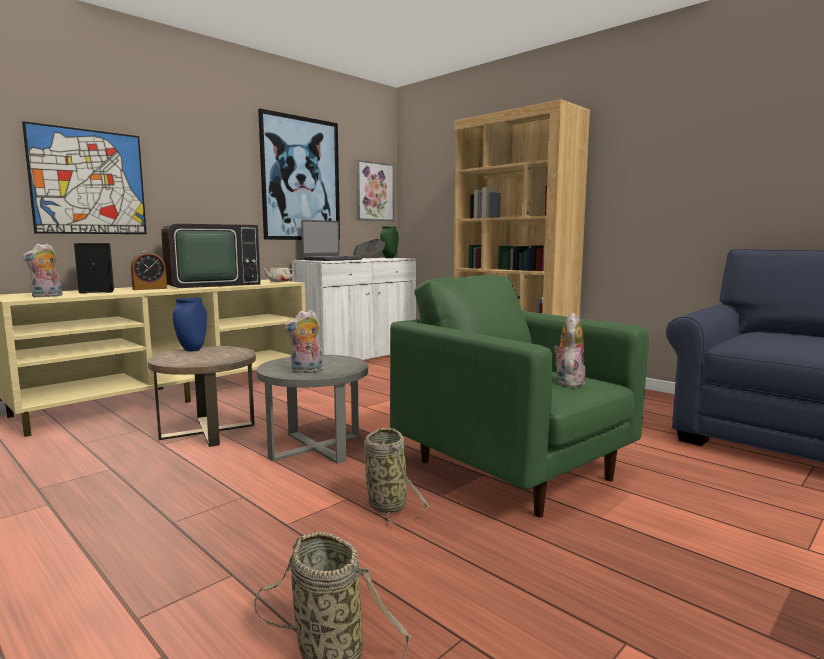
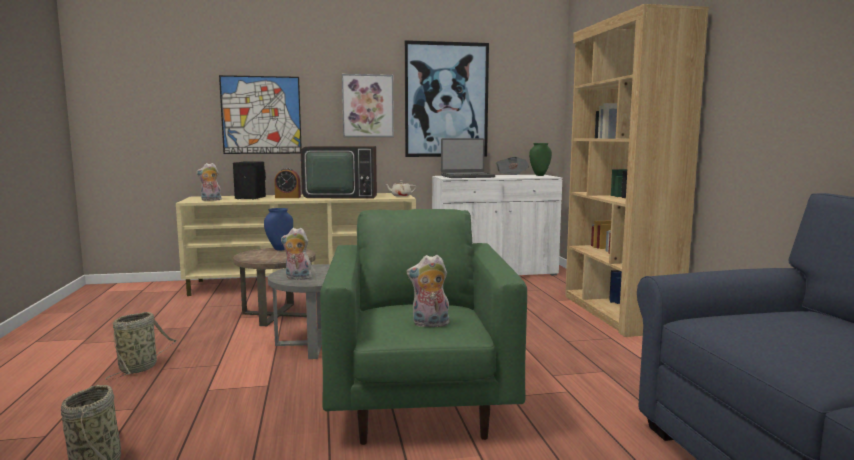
camera: 35 degrees right, 0 degrees up
(374, 191) = (533, 107): picture -> picture (367, 106)
(386, 503) = (283, 396): basket -> basket (140, 368)
(568, 382) = (429, 324): plush toy -> plush toy turned 150 degrees counterclockwise

